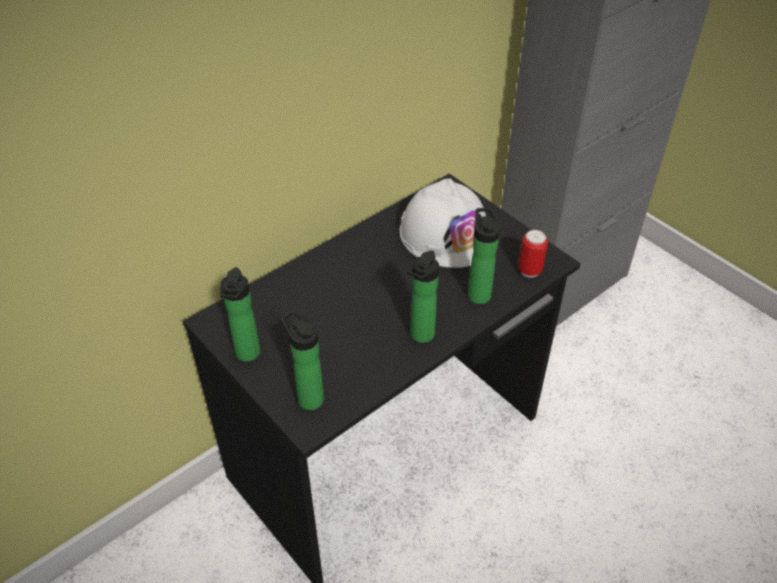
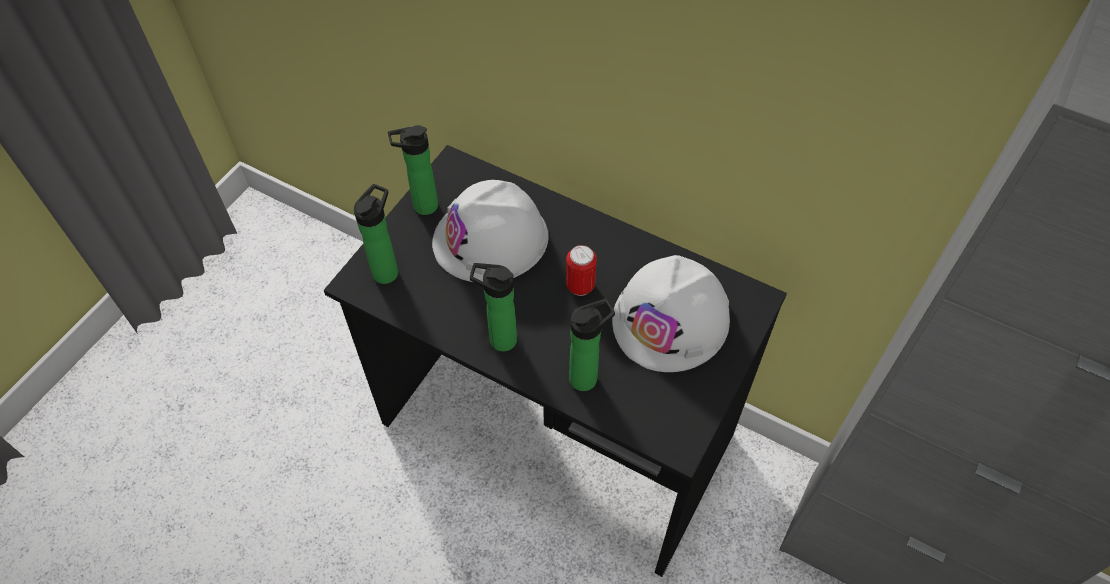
camera: 70 degrees right, 10 degrees up
(313, 316) = (491, 239): none -> white hard hat
(529, 270) = (649, 422): can -> can (580, 286)

